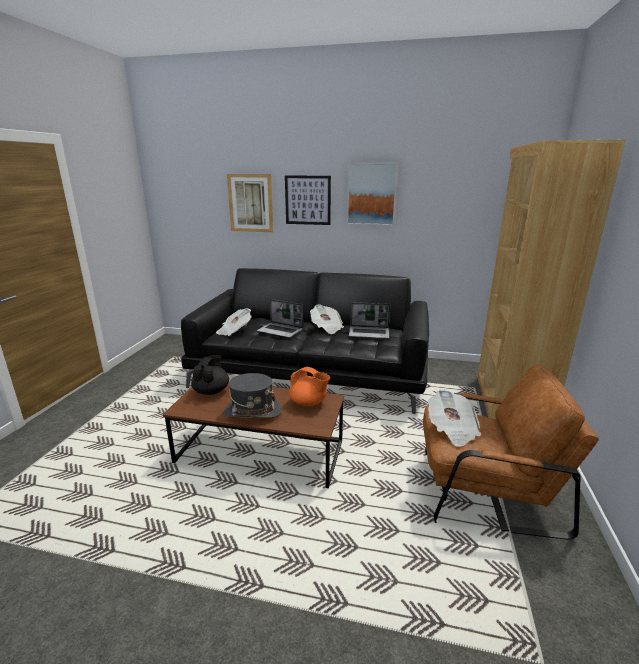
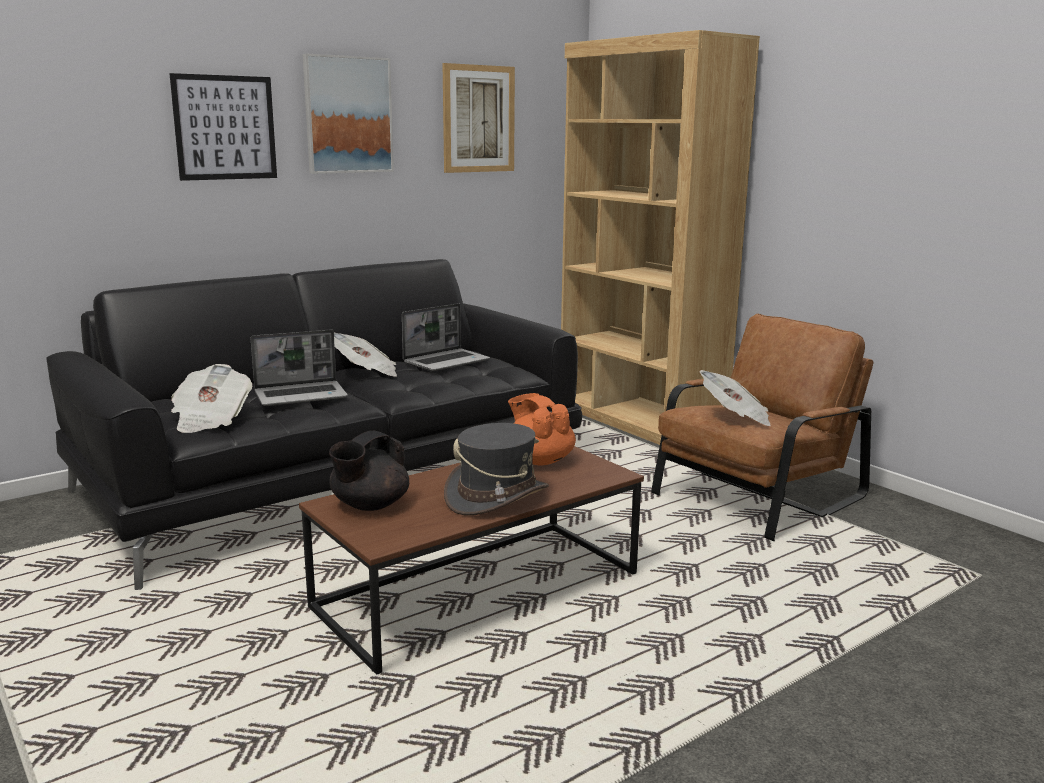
camera: 50 degrees left, 5 degrees down
(211, 391) = (369, 505): black teapot -> black teapot turned 105 degrees counterclockwise
(250, 203) = (85, 136): picture -> picture (478, 119)
(308, 403) = (539, 460): orange teapot -> orange teapot turned 105 degrees counterclockwise

